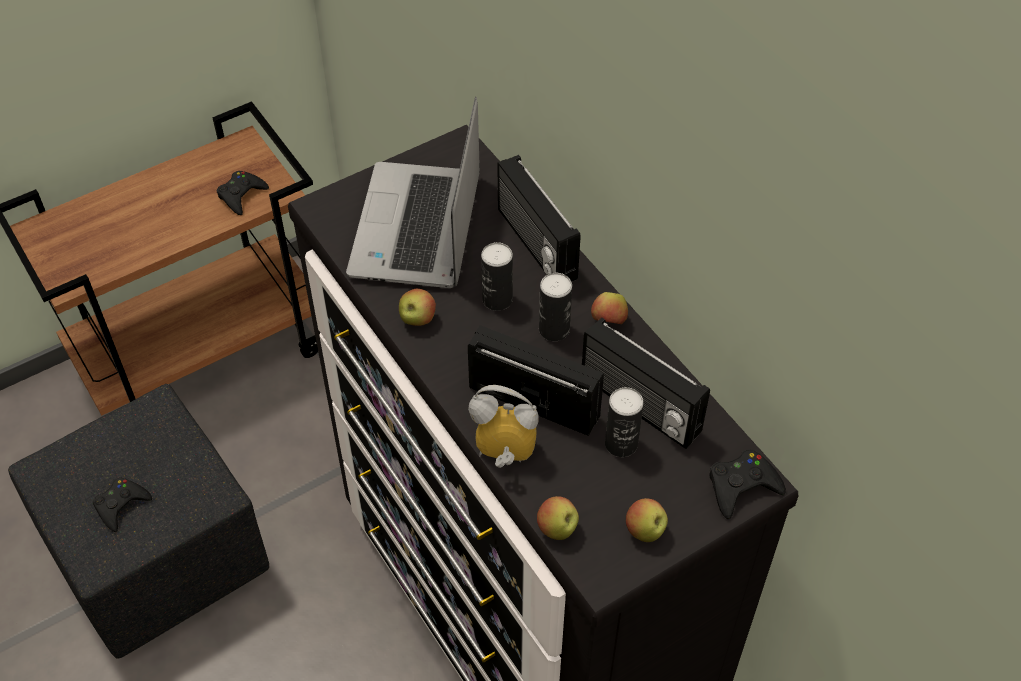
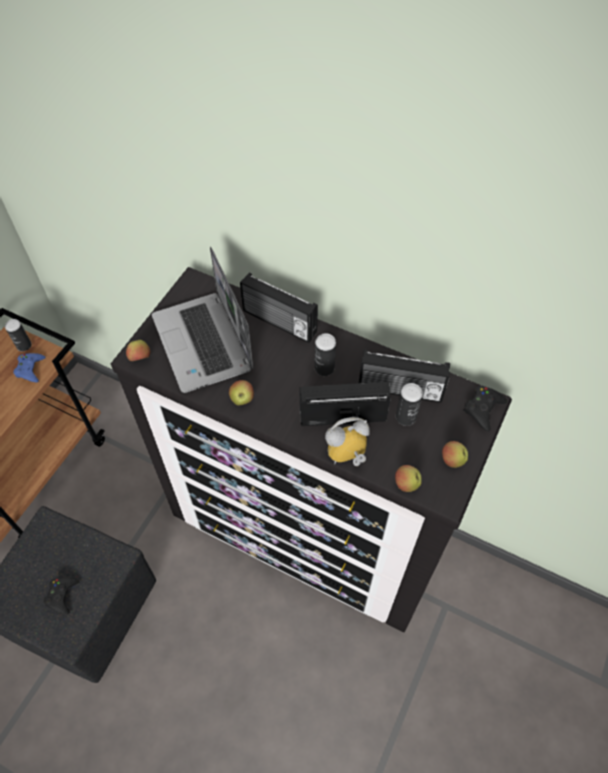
camera: 30 degrees left, 5 degrees up
(241, 195) = (30, 369): black game controller -> blue game controller
(497, 299) = (280, 365): can -> can (24, 345)
(608, 321) = (351, 349): apple -> apple (140, 358)

